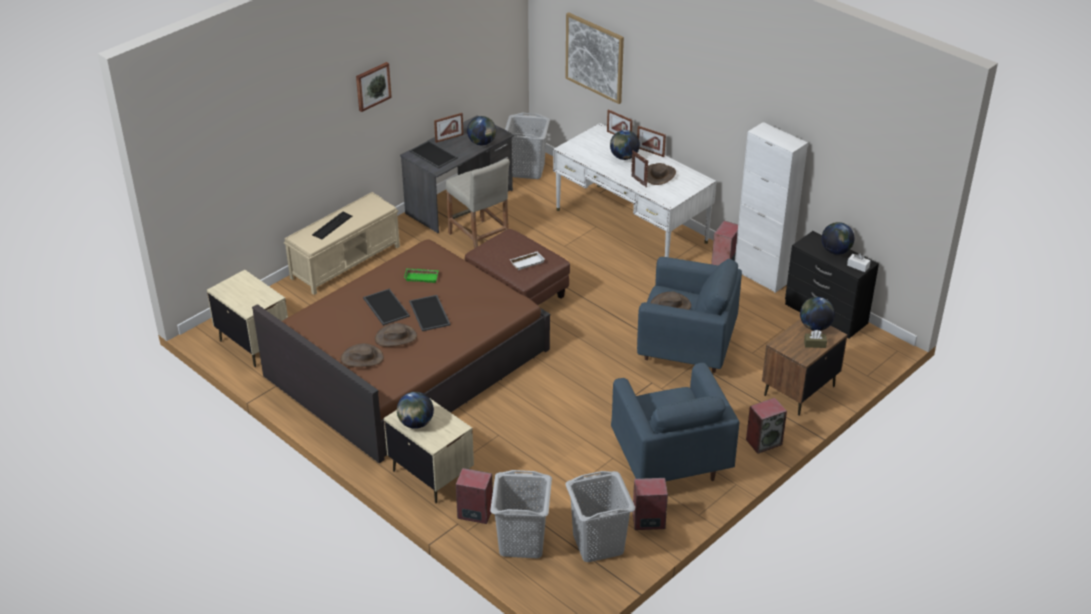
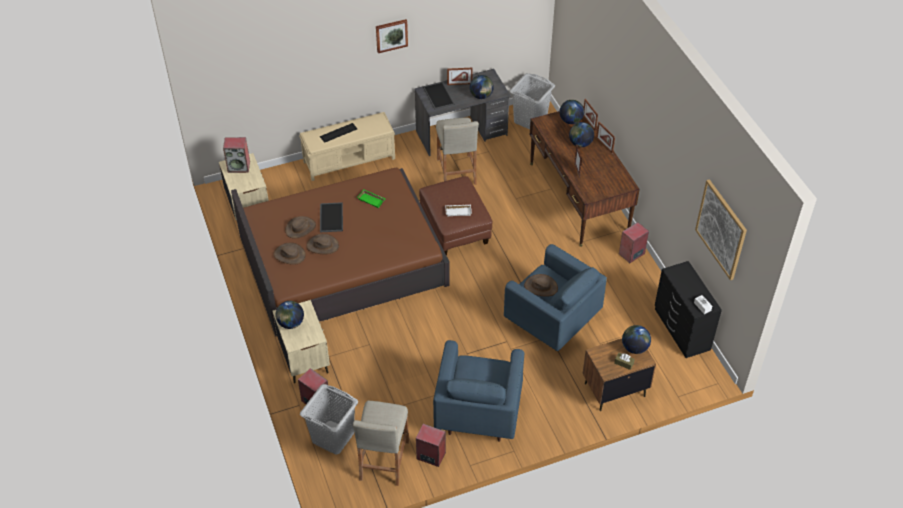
camera: 25 degrees right, 10 degrees up
(430, 313) = (358, 233): tray -> none
(595, 57) = (586, 53): picture -> picture (721, 229)
(598, 544) = (383, 460): grey laundry basket -> beige stool
(631, 226) = (578, 197): white desk -> brown desk
(659, 175) = (597, 169): brown hat -> brown hat (300, 228)
(761, 276) = (652, 277): white cabinet -> none
(764, 442) = (558, 423): speaker -> speaker (239, 166)
(836, 251) = (694, 286): globe -> globe (571, 121)

